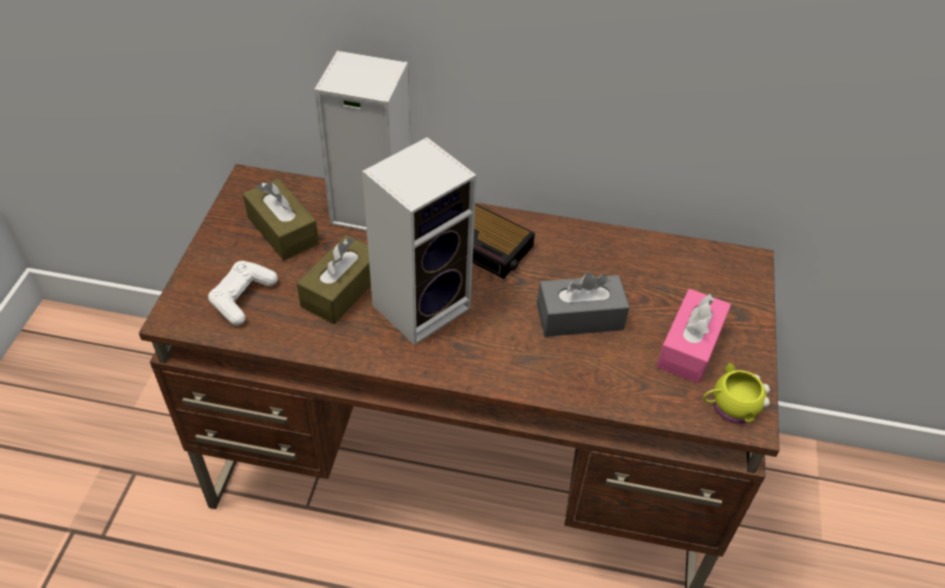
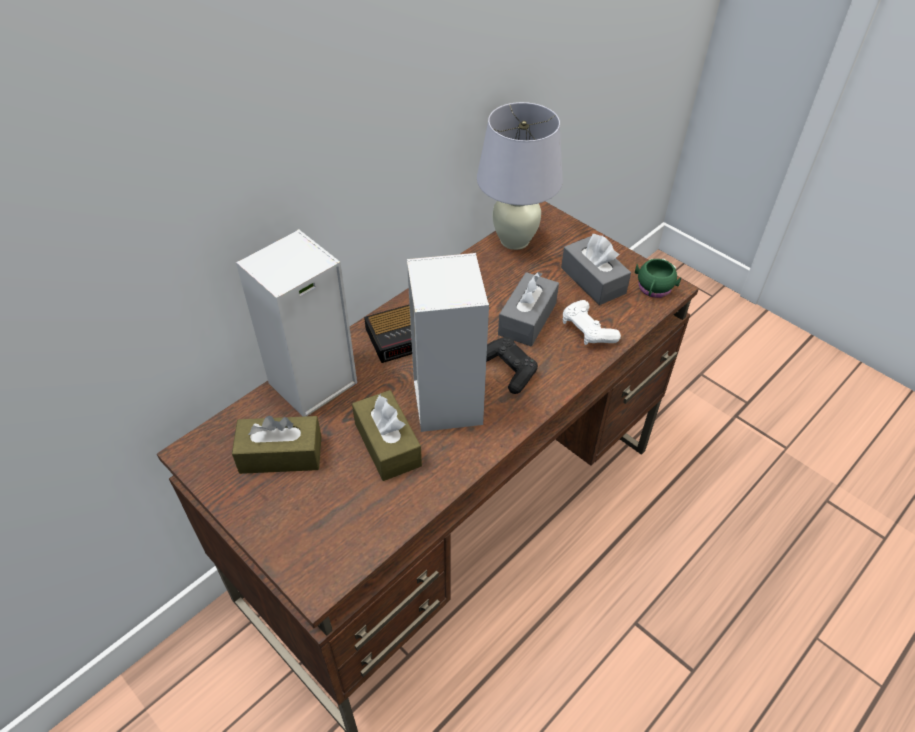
camera: 55 degrees left, 0 degrees up
(243, 298) = (338, 519): white game controller -> white game controller (587, 330)
(498, 333) = (508, 370): none -> black game controller
(683, 257) = (515, 240): none -> white table lamp
(690, 346) = (593, 280): pink tissue box -> grey tissue box
(730, 406) = (653, 289): yellow mug -> green mug

